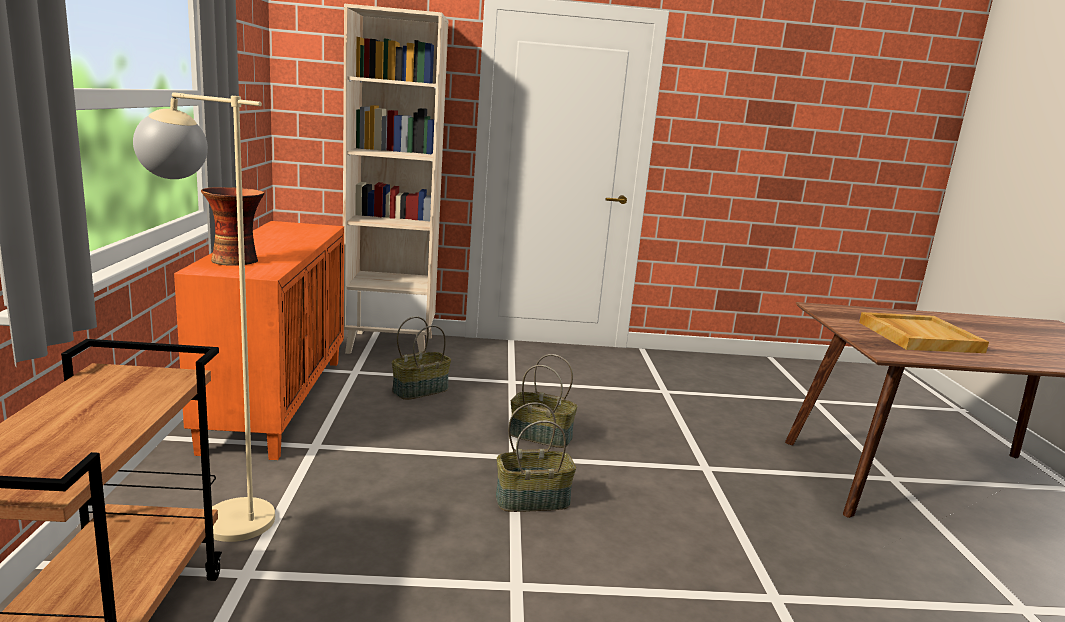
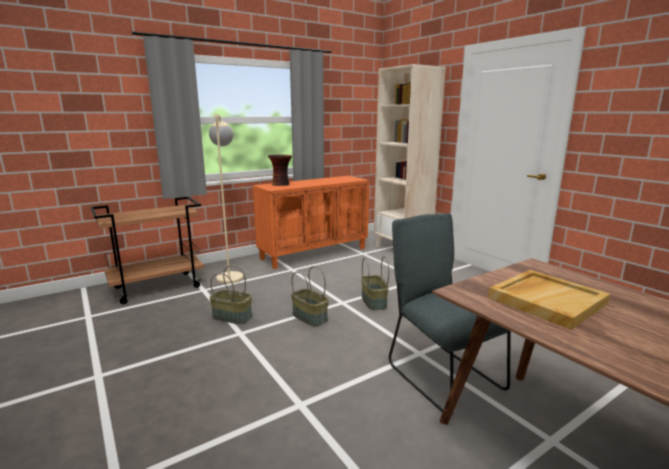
camera: 60 degrees right, 0 degrees up
(420, 390) = (370, 267): basket -> basket (233, 317)
(759, 477) = (440, 374): none -> grey chair

